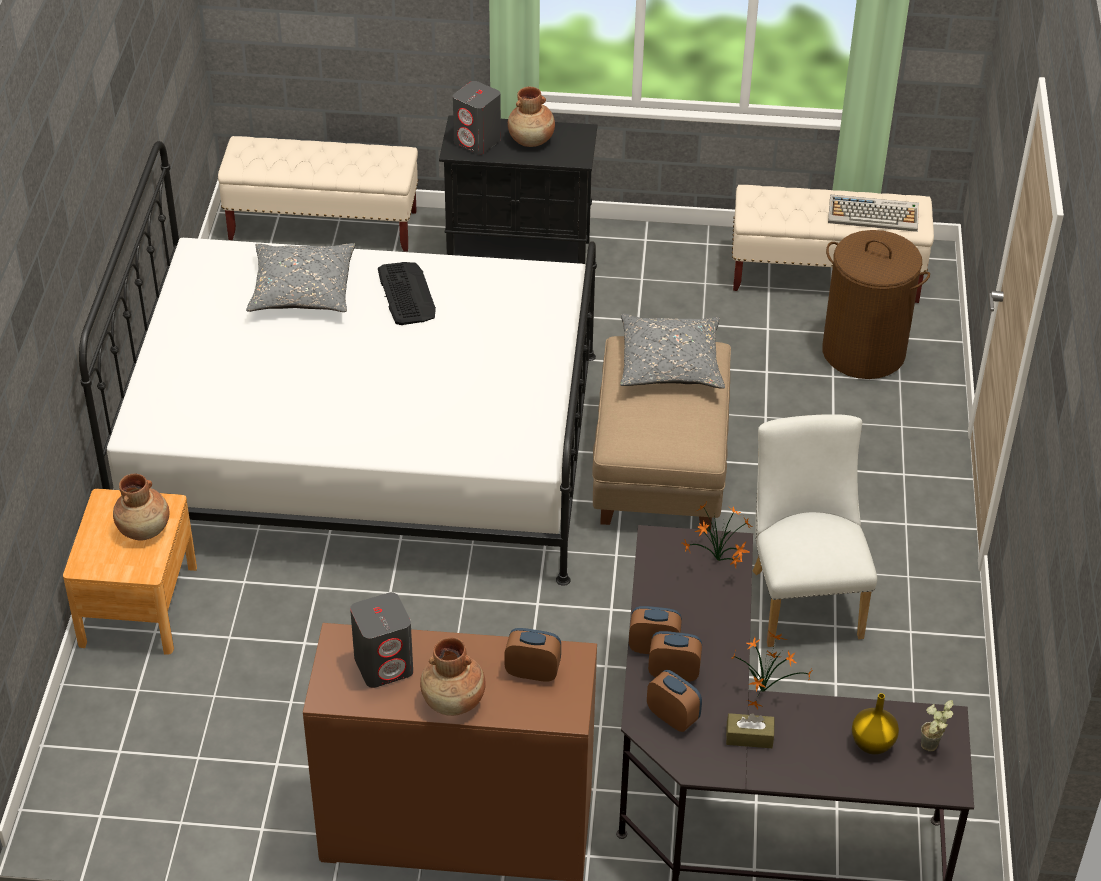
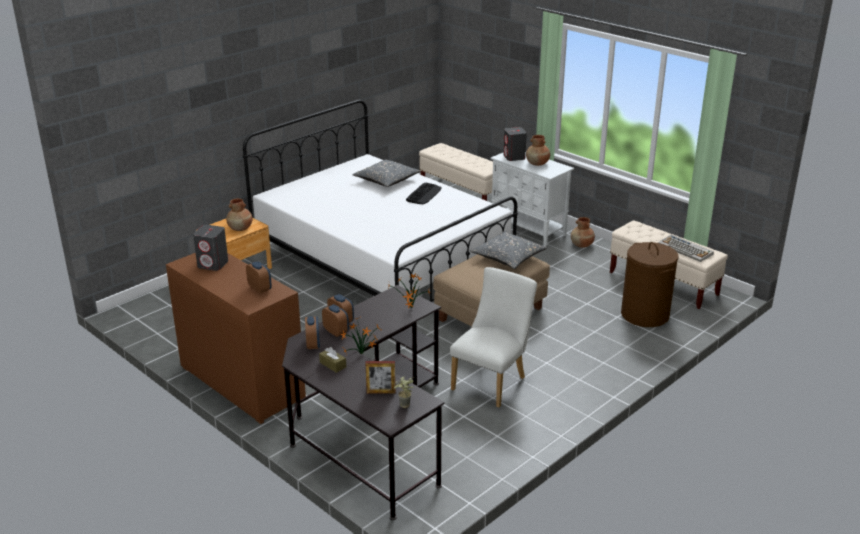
camera: 40 degrees right, 15 degrees down
(454, 701) = (218, 284): brown vase -> brown vase (582, 245)
(520, 256) = (528, 229): black cabinet -> white cabinet
(872, 743) = (381, 392): yellow vase -> picture frame

